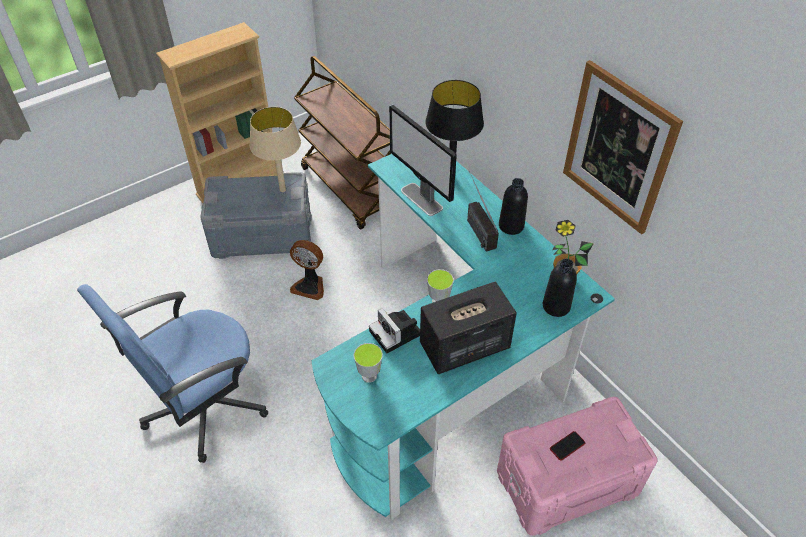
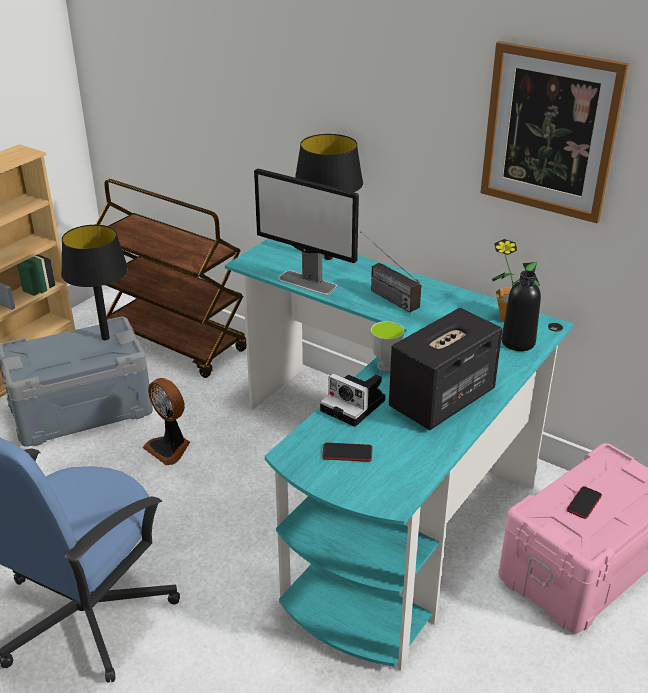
camera: 20 degrees left, 15 degrees down
(283, 190) = (106, 338): beige table lamp -> black table lamp
(310, 286) = (170, 448): fan -> fan turned 45 degrees clockwise
(369, 376) = (347, 453): cup -> phone
(511, 226) = (422, 286): black bottle -> none

